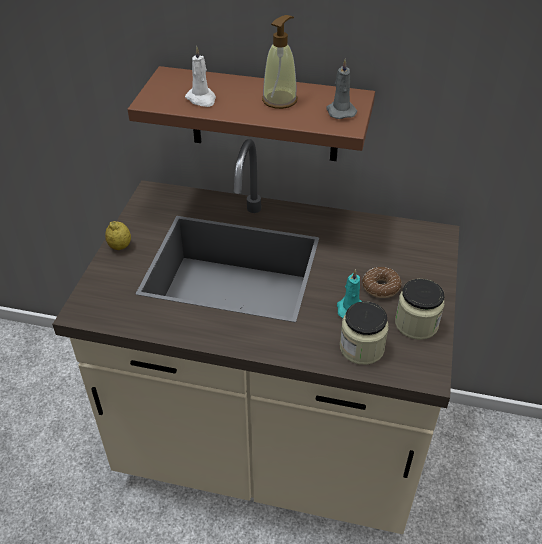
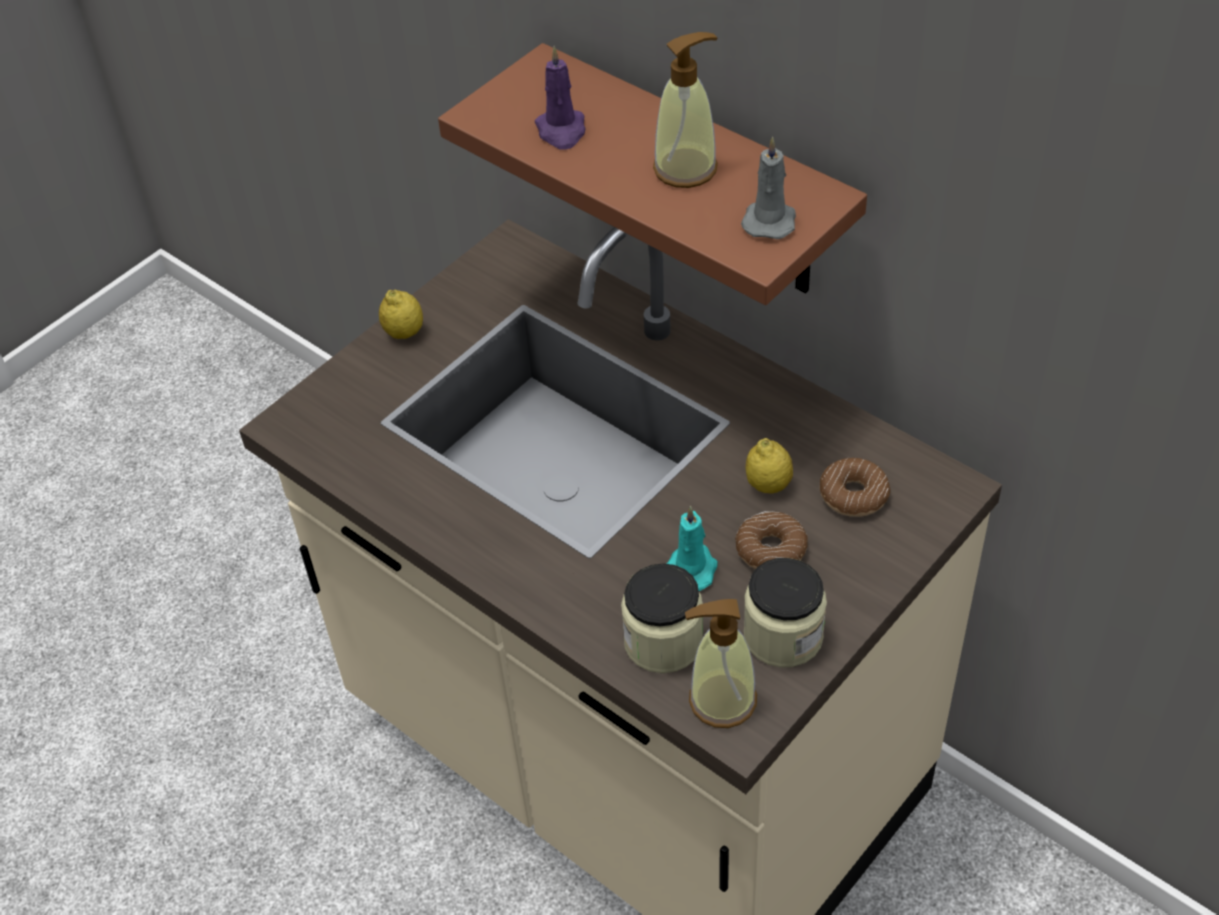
camera: 30 degrees right, 5 degrees up
(201, 99) = (561, 131): white candle -> purple candle
(358, 259) = (768, 485): none -> lemon
(400, 251) = (853, 495): none -> donut
(410, 365) = (722, 700): none -> soap dispenser

